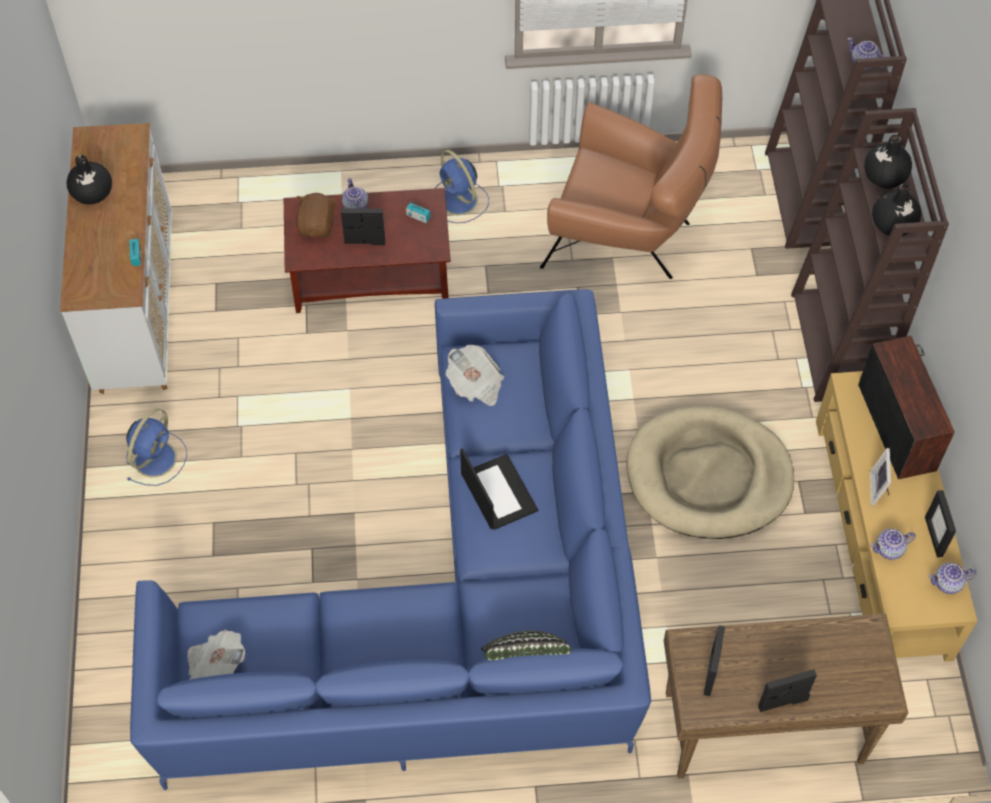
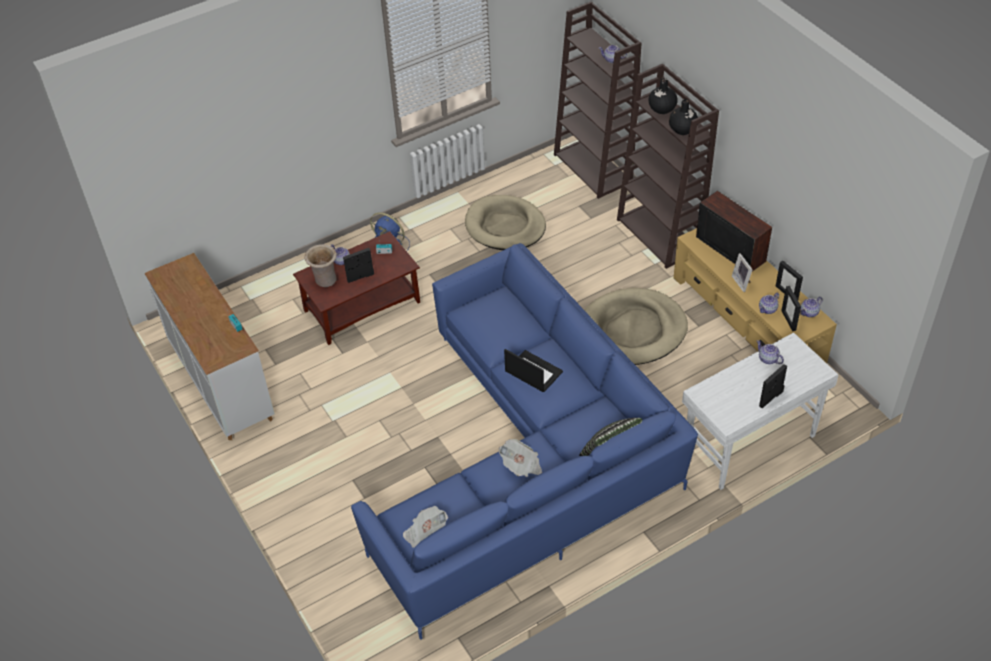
camera: 25 degrees left, 10 degrees down
(92, 194) = (183, 303): black vase -> none
(156, 457) = (291, 460): blue fan -> none
(317, 225) = (324, 280): brown plush toy -> beige vase
(475, 384) = (481, 322): newspaper -> newspaper (521, 466)
(630, 236) = (505, 226): brown armchair -> beige dog bed
(712, 673) = (723, 401): picture frame -> picture frame (789, 320)
(762, 729) = (749, 444): brown console table -> white console table
(819, 638) = (768, 359): none -> teapot

